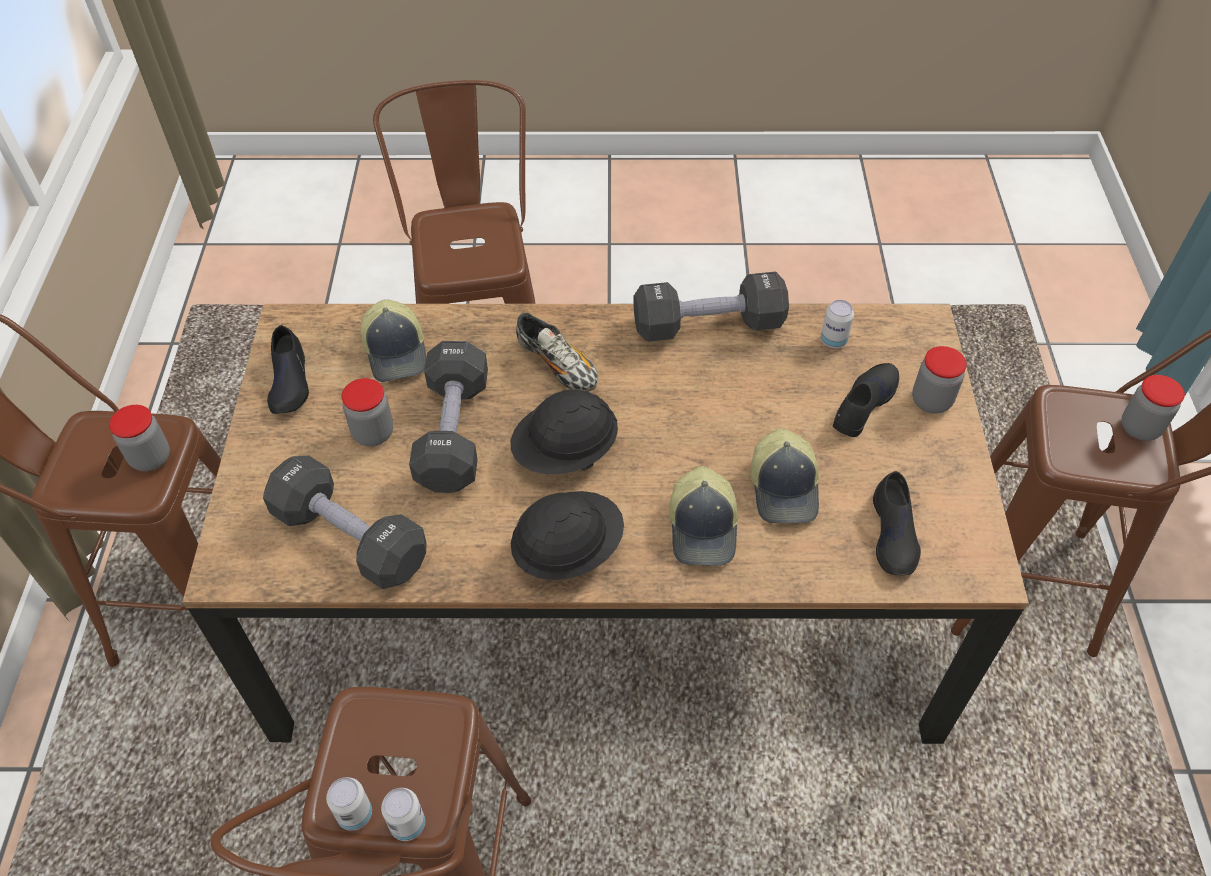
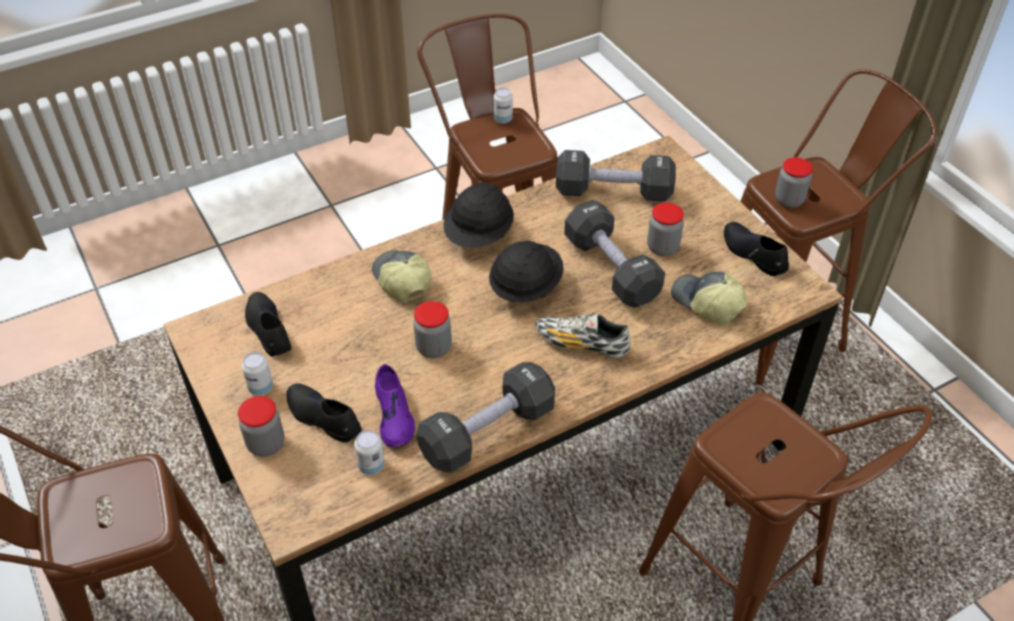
camera: 150 degrees right, 5 degrees down
(407, 824) = (475, 125): can -> can (260, 387)
(785, 488) = (358, 327): cap -> none
(790, 376) = (394, 415): none -> purple shoe
(864, 404) = (323, 417): black shoe -> black shoe turned 120 degrees clockwise
(1139, 428) = (72, 531): jar -> jar (433, 348)

